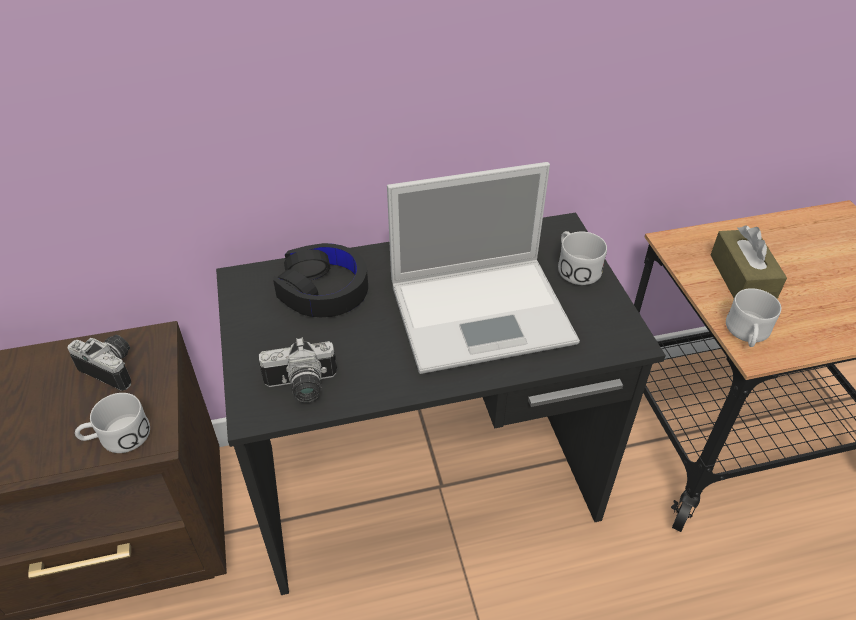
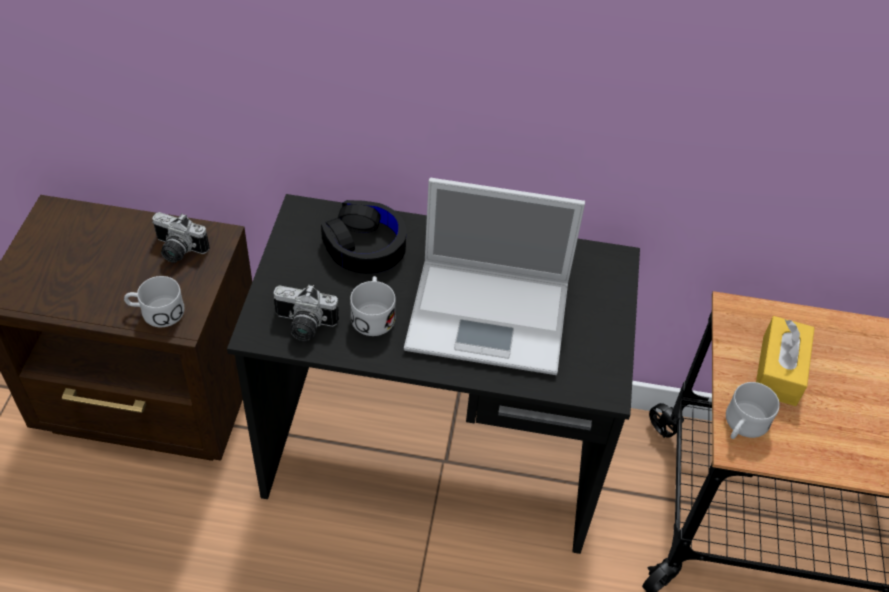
camera: 20 degrees right, 5 degrees up
(114, 367) = (177, 250): camera -> camera turned 150 degrees clockwise
(575, 267) = (601, 303): white mug -> white mug (373, 314)
(742, 278) = (779, 370): brown tissue box -> yellow tissue box

